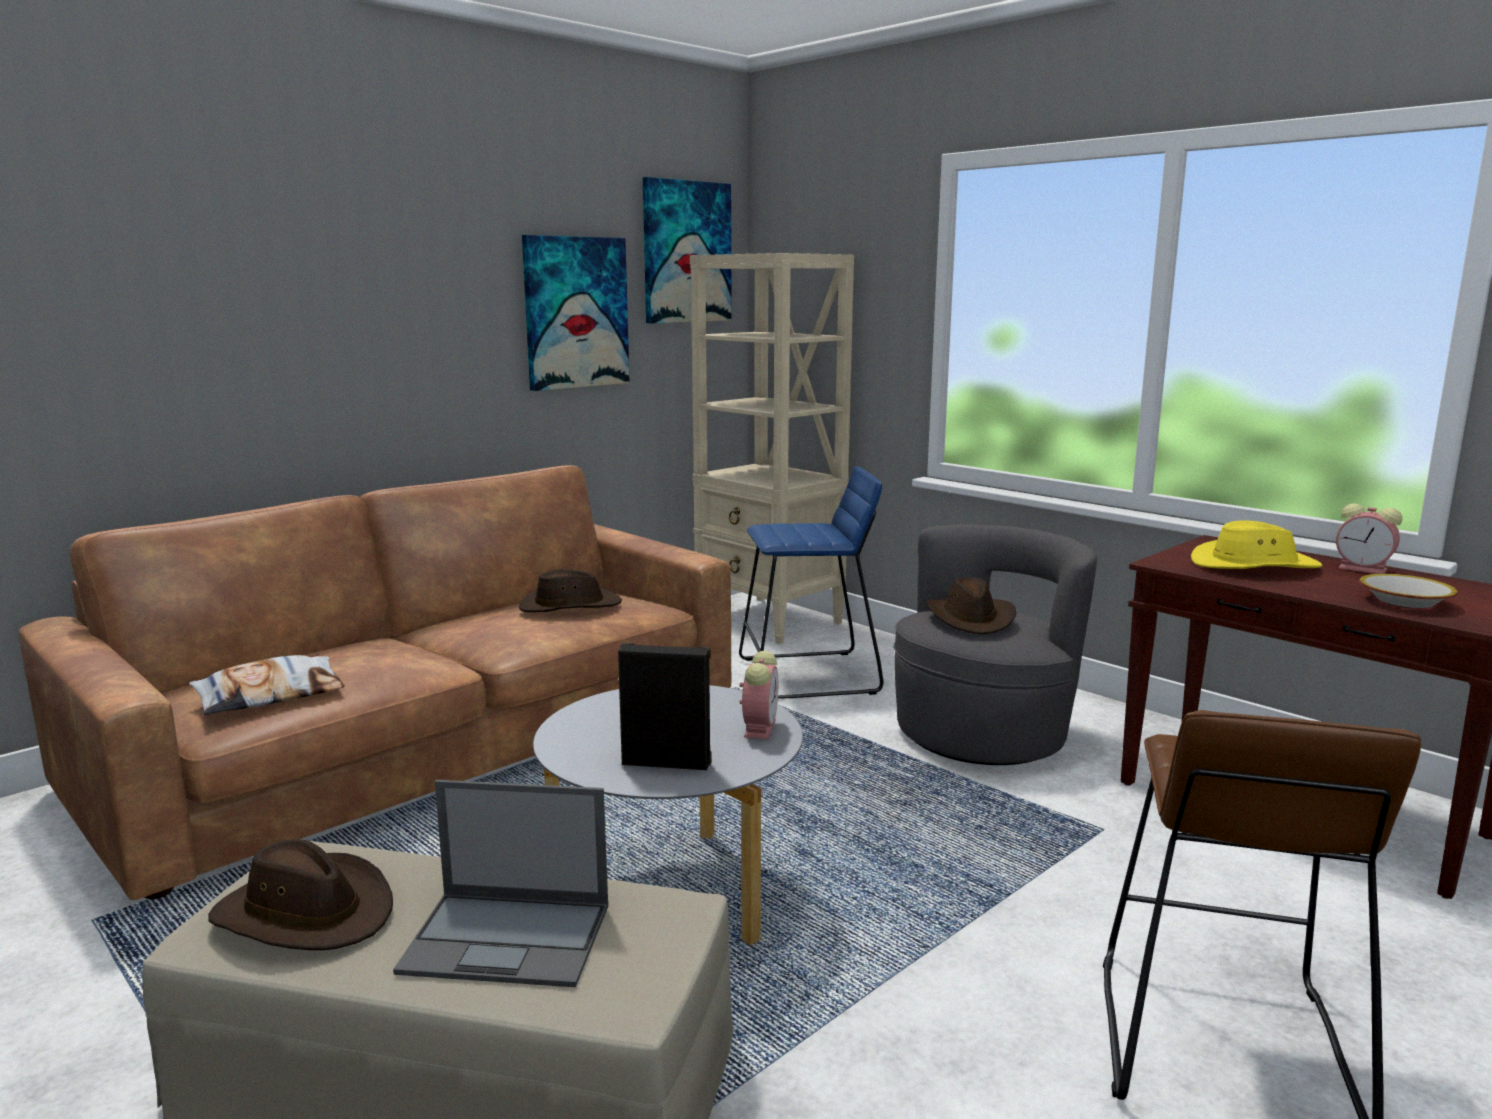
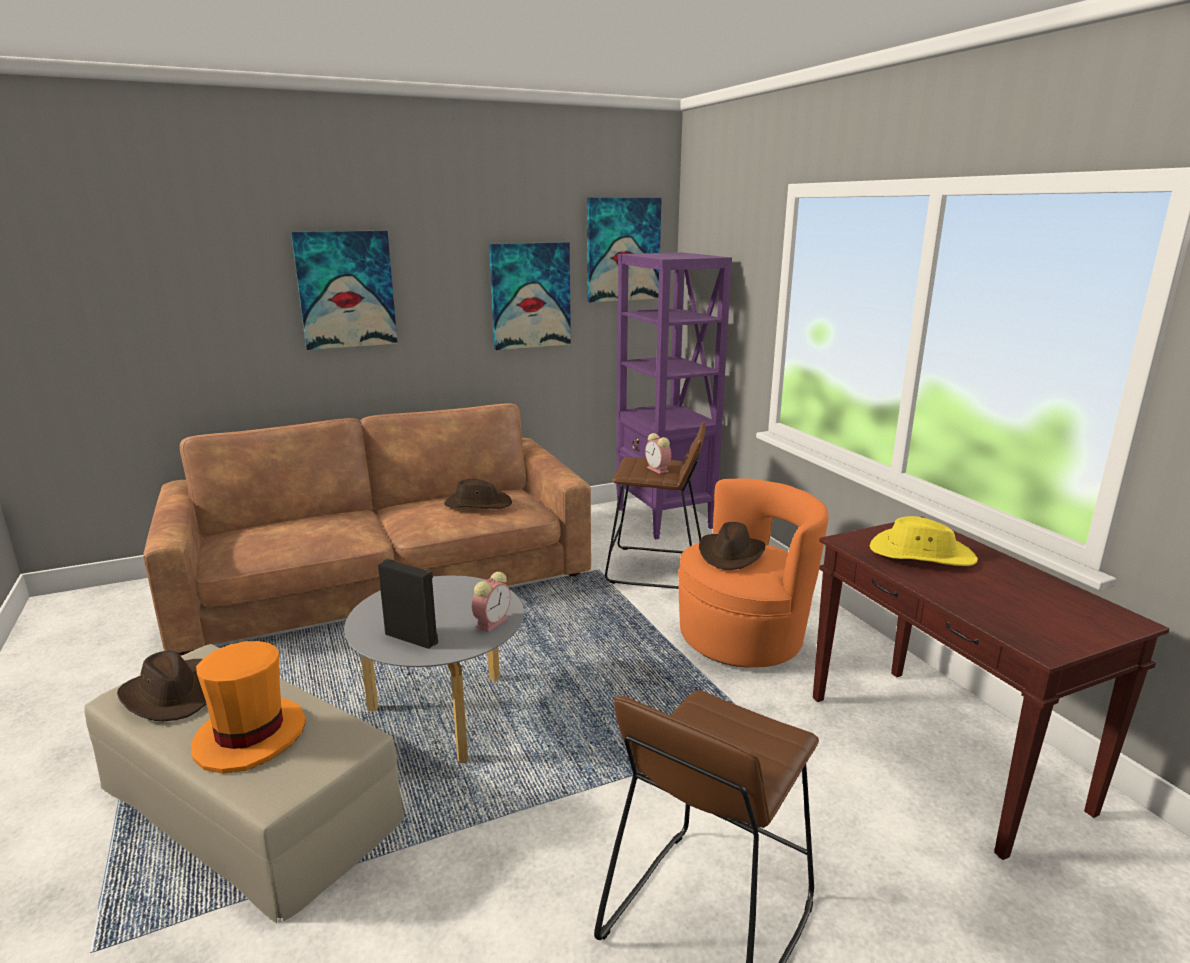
camera: 20 degrees right, 5 degrees up
(270, 695) = (261, 546): pillow -> none
(322, 296) = (346, 289): none -> picture
(509, 938) = (250, 736): laptop -> orange hat
(770, 620) = (664, 519): beige bookcase -> purple bookcase
(808, 676) = (655, 568): blue stool -> brown stool
(983, 733) = (743, 636): grey armchair -> orange armchair
(1365, 569) = (1016, 572): alarm clock -> alarm clock (658, 470)
(1405, 602) = (1004, 612): bowl -> none

